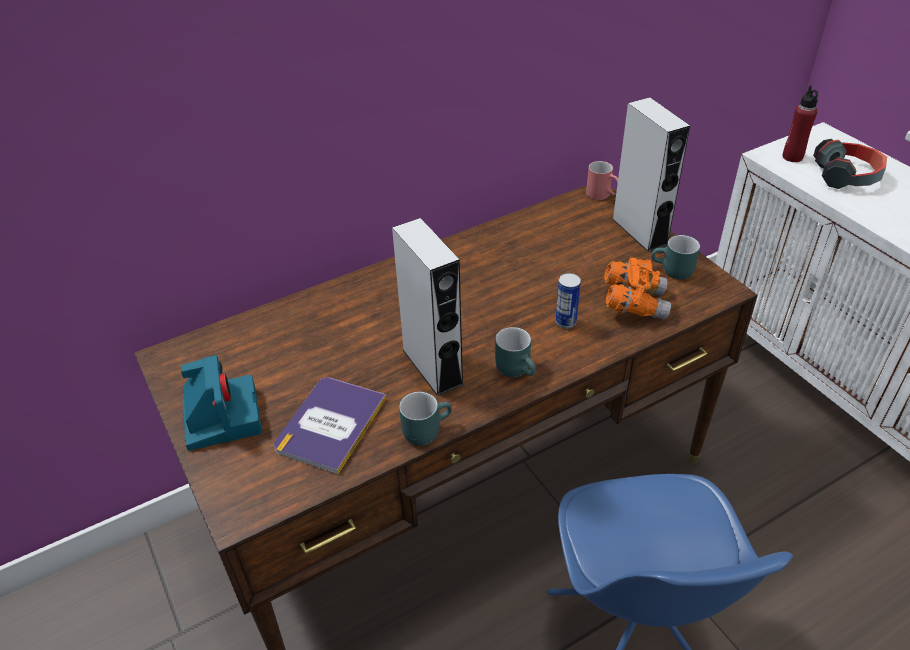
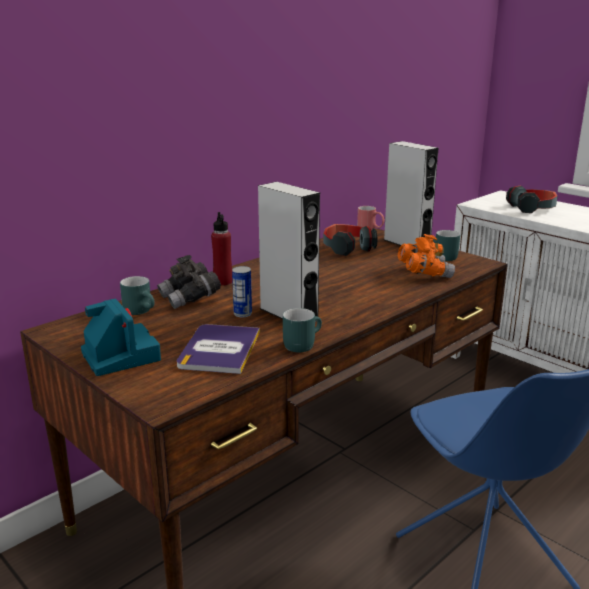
camera: 15 degrees left, 20 degrees down
(330, 318) = (190, 299): none -> grey binoculars
(517, 369) = (357, 309): turquoise mug -> turquoise mug (142, 311)
(557, 233) = (347, 248): none -> headphones
(565, 322) = (379, 285): can -> can (242, 314)
(792, 157) = (491, 203): red bottle -> red bottle (223, 282)

